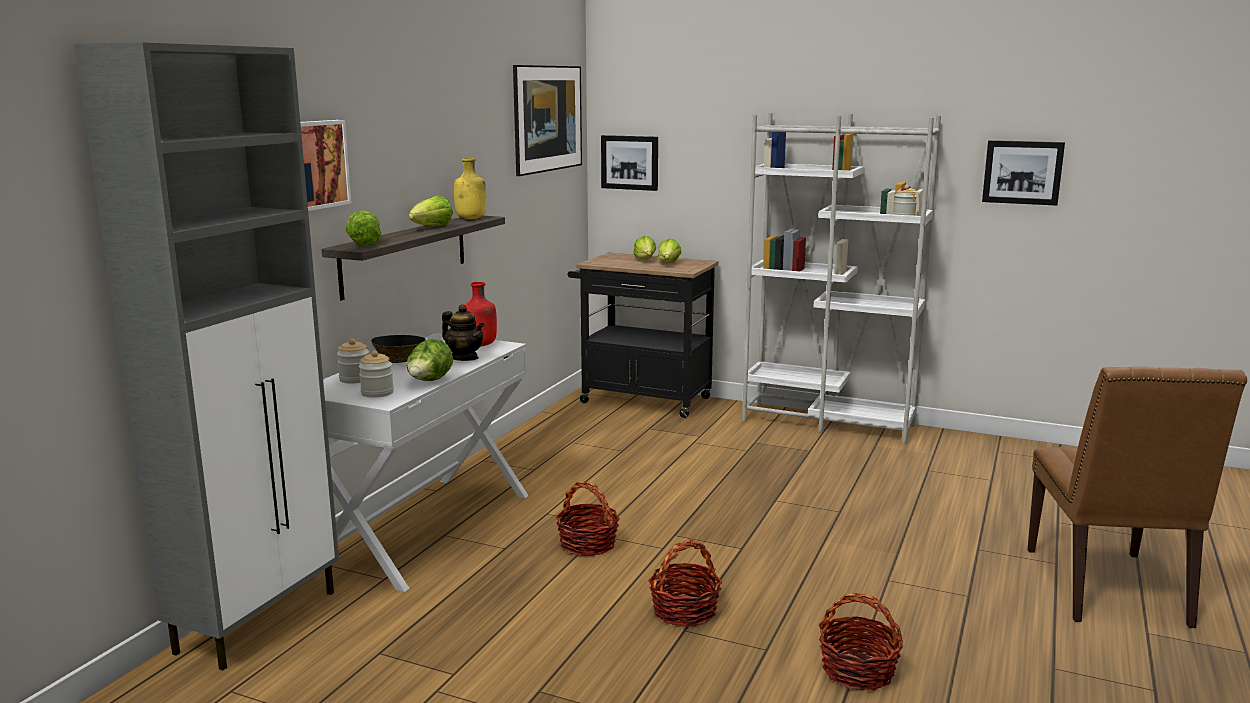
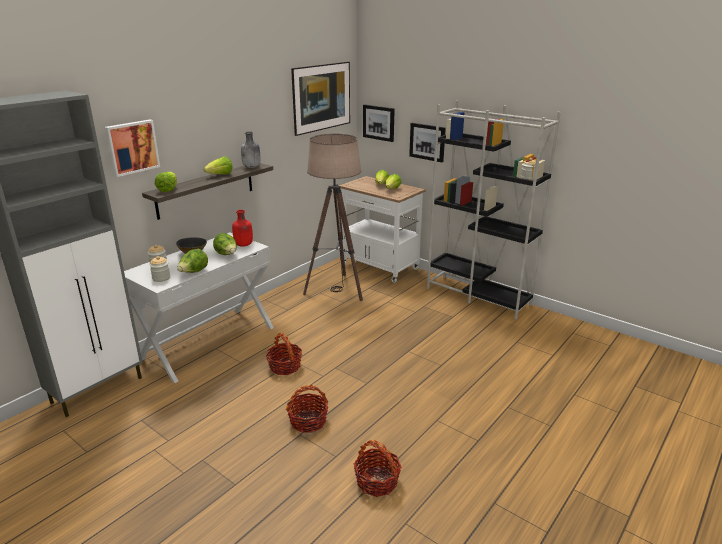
camera: 15 degrees right, 10 degrees up
(464, 358) = (227, 255): teapot -> lettuce
(471, 219) = (252, 167): yellow bottle -> grey bottle
(597, 435) = (336, 289): none -> floor lamp
(642, 400) = (377, 266): black cart -> white cart
(828, 423) = (478, 297): white bookcase -> black bookcase
(1022, 172) = (611, 155): picture -> picture (427, 142)
(1104, 586) = (570, 448): brown chair -> none

